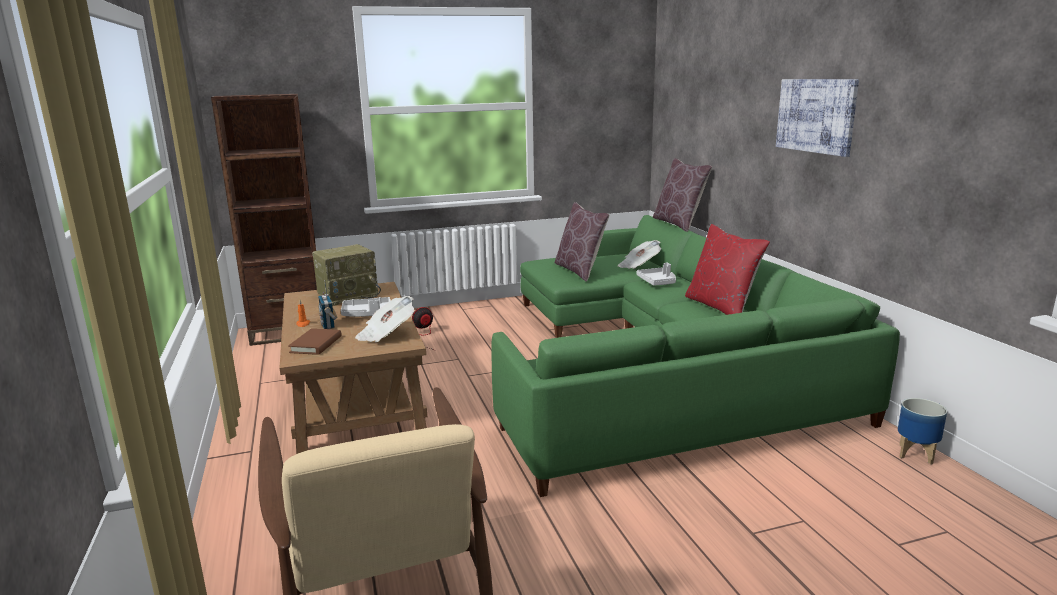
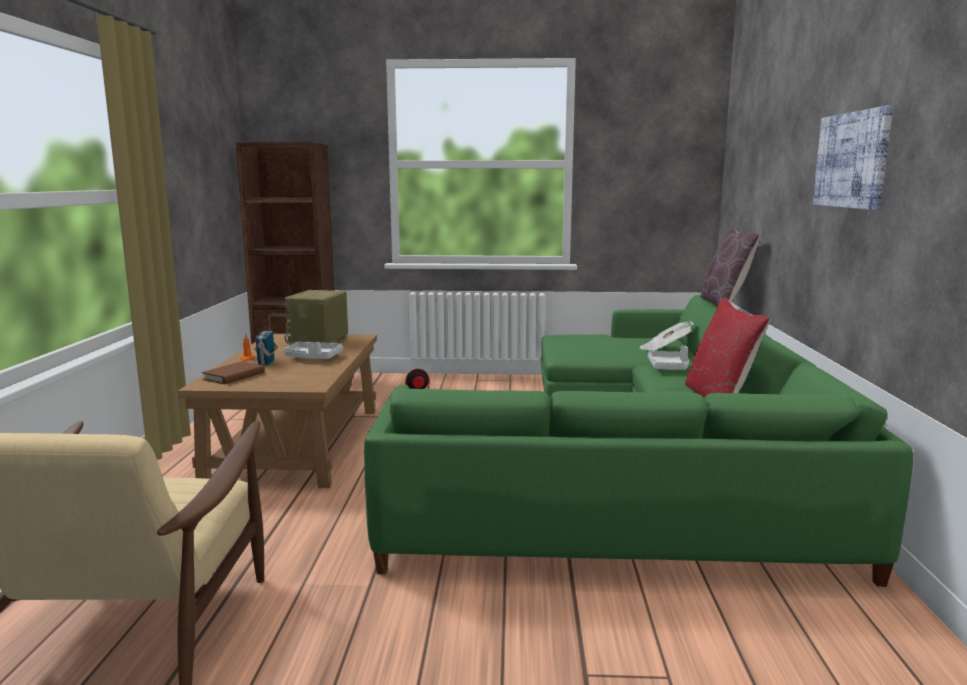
camera: 20 degrees right, 5 degrees down
(348, 296) = (319, 341): radio -> radio turned 120 degrees clockwise
(386, 334) = (306, 376): newspaper -> none
(580, 271) = (593, 348): brown pillow -> none
(916, 454) = (914, 633): planter -> none

